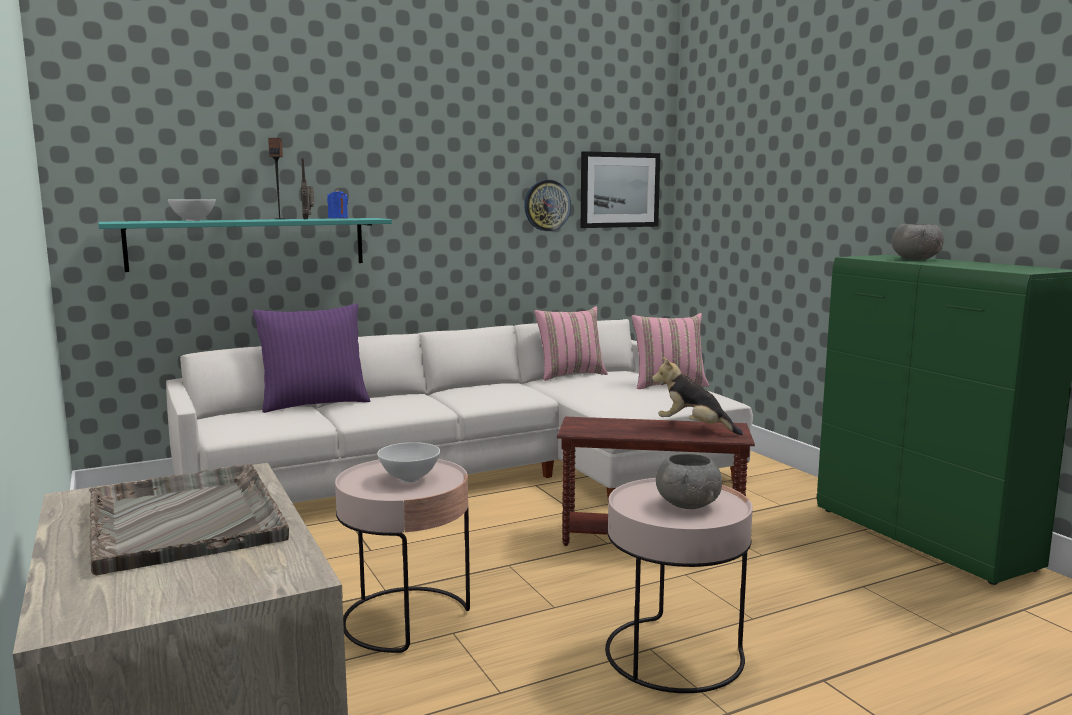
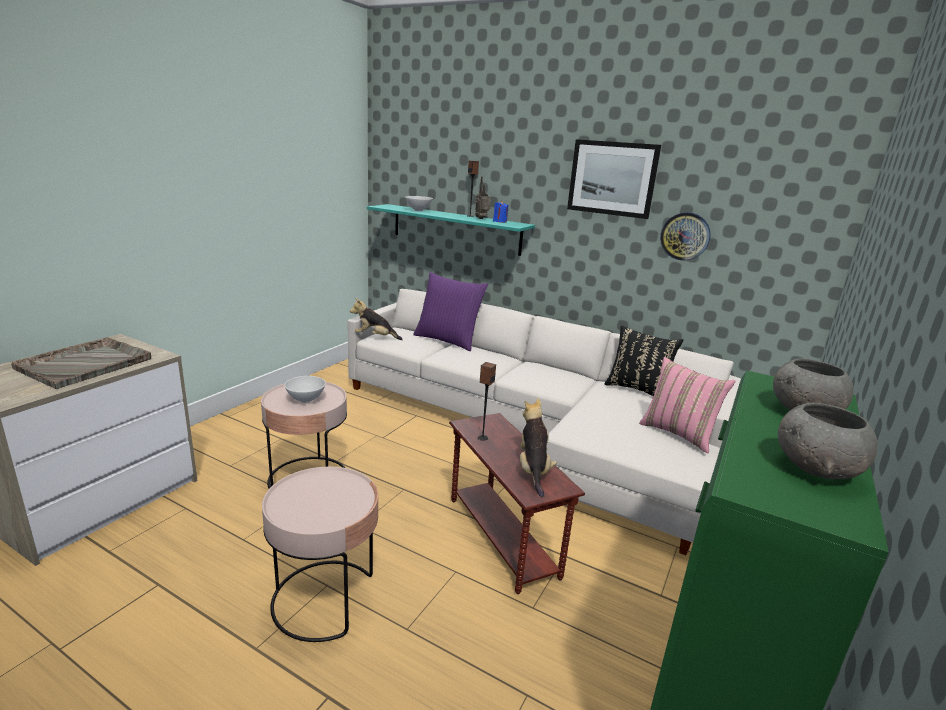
camera: 55 degrees right, 10 degrees up
(226, 429) = (375, 337): none -> plush toy
(570, 375) = (638, 389): pink pillow -> black pillow
(612, 431) = (482, 438): none -> speaker
(619, 190) = (776, 232): picture -> picture (612, 178)
(688, 504) = (320, 503): grey bowl -> grey bowl (816, 469)

